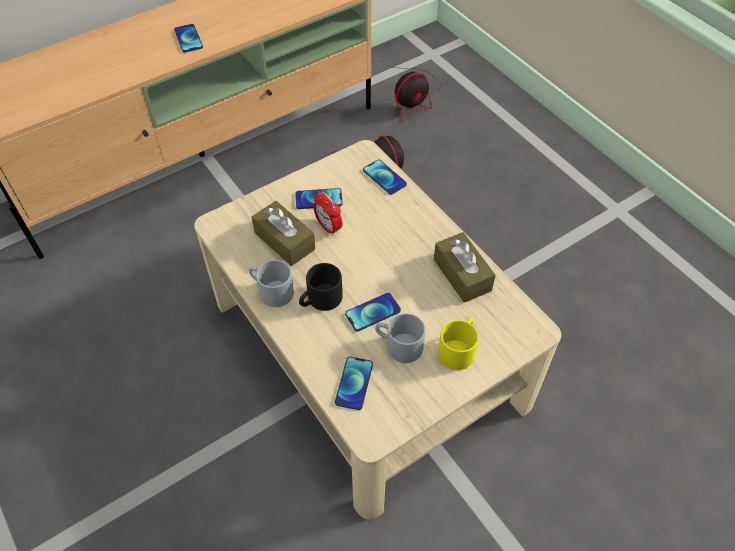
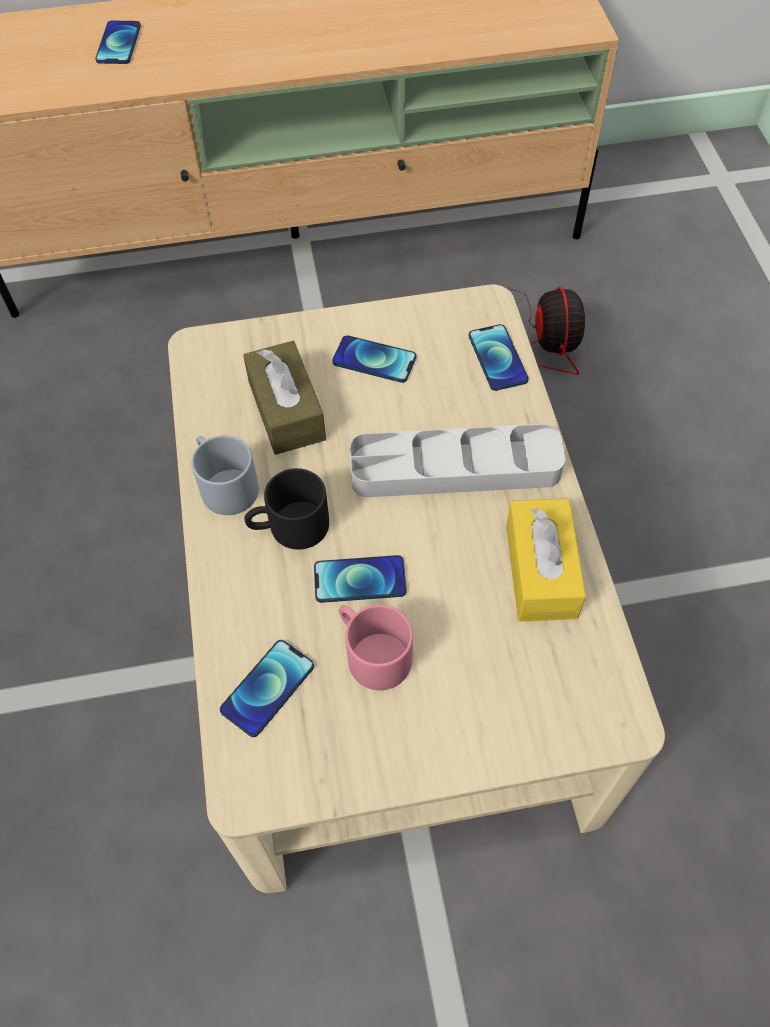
camera: 25 degrees right, 5 degrees up
(188, 39) = (291, 43): phone -> phone (119, 44)
(328, 227) = (365, 411): alarm clock -> none
(392, 240) = (455, 468): none -> grey tray
(398, 346) = (370, 653): grey mug -> pink mug
(412, 98) = (655, 241): fan -> none
(458, 349) = (466, 699): yellow mug -> none
(462, 275) = (540, 571): brown tissue box -> yellow tissue box

